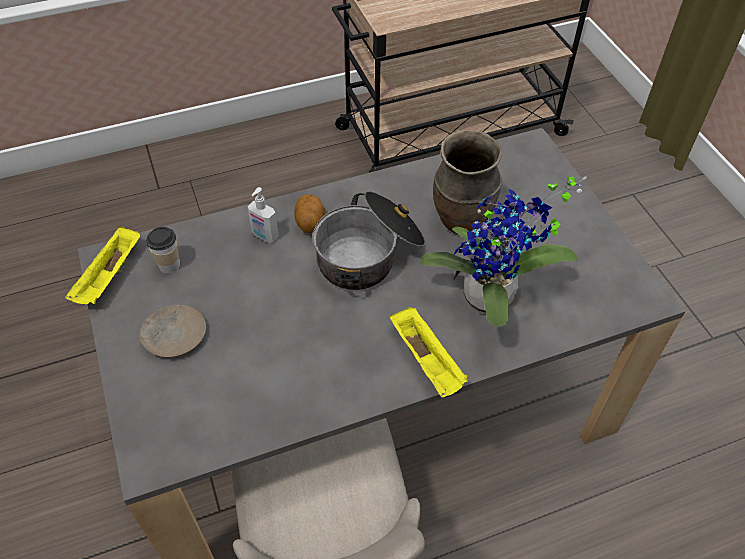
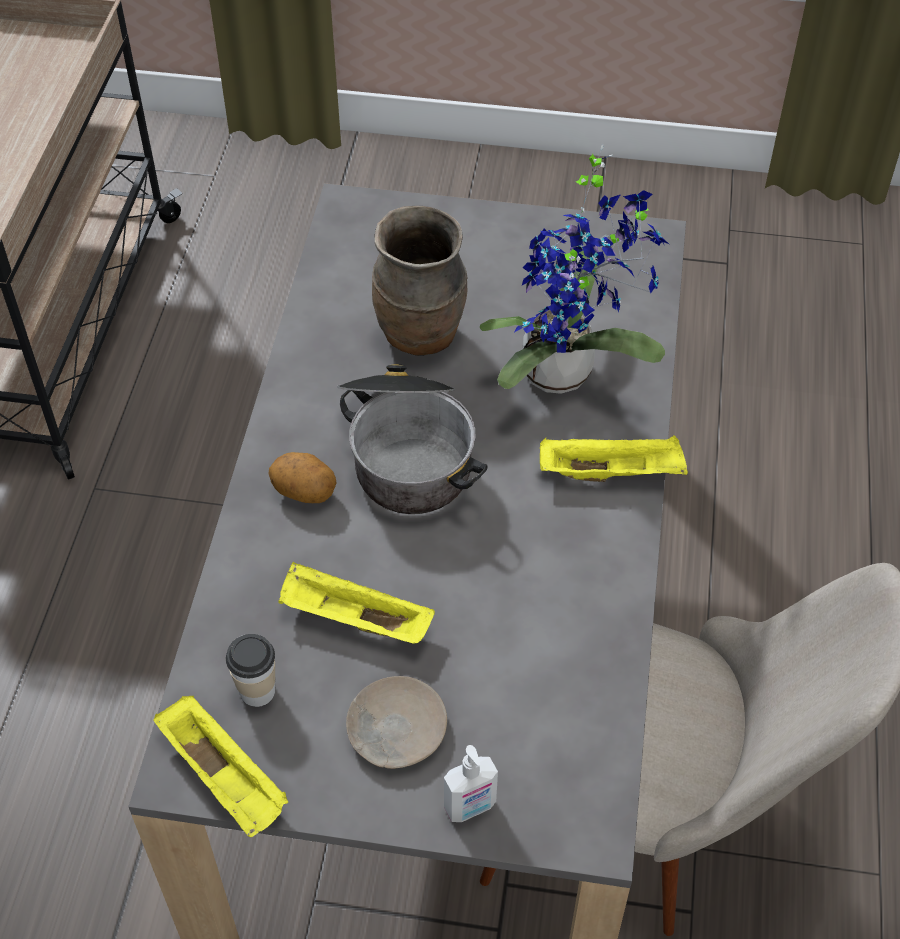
camera: 60 degrees left, 0 degrees up
(237, 283) = (353, 620): none -> yellow tray
(264, 236) = (288, 553): soap dispenser -> soap dispenser (470, 807)

